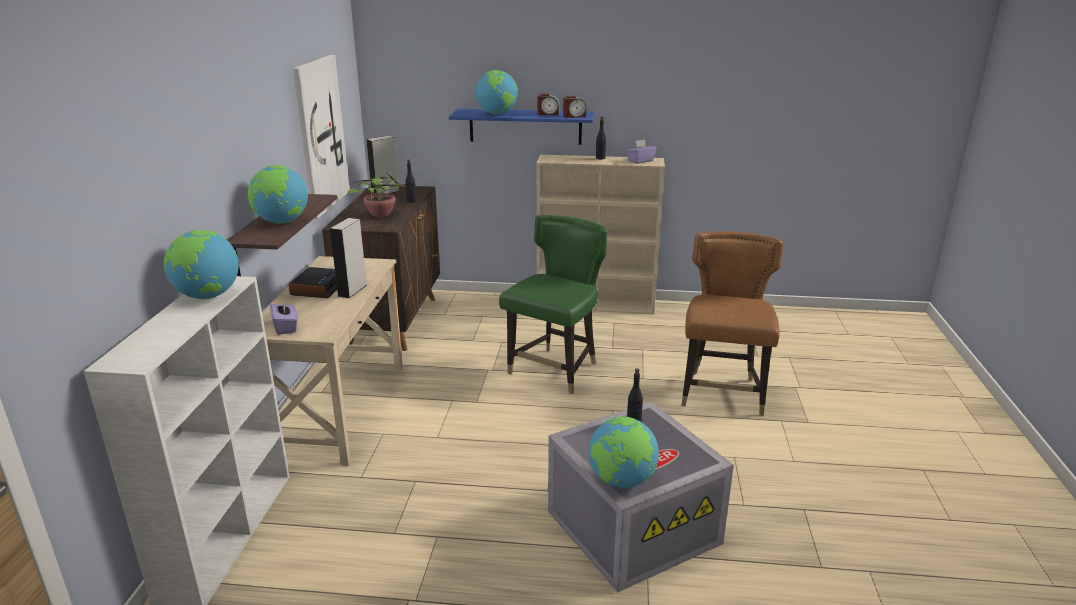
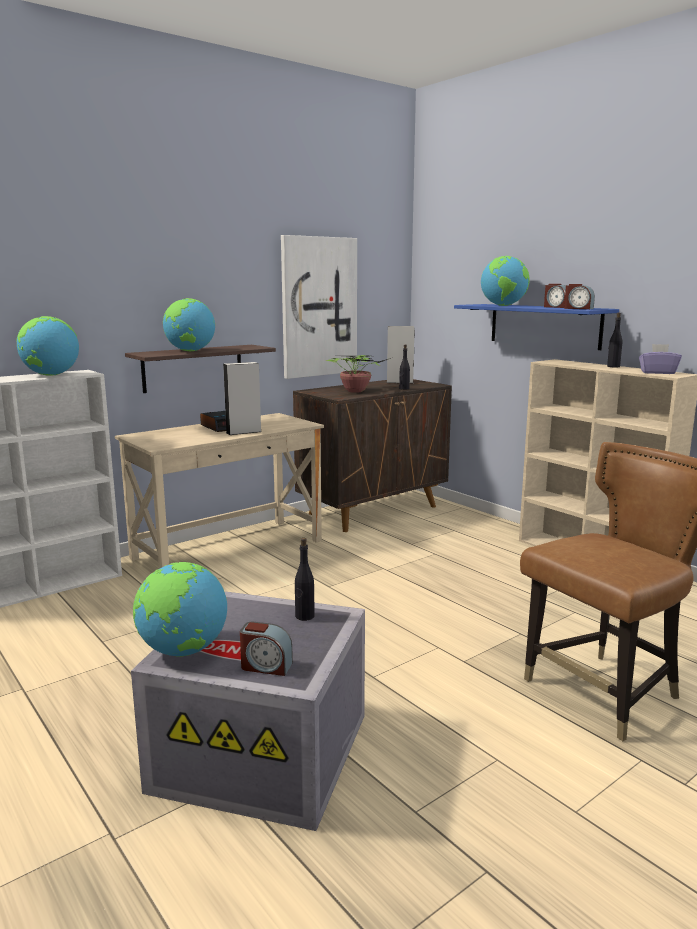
camera: 45 degrees right, 10 degrees down
(286, 327) = (150, 438): purple tissue box -> none
(555, 370) = (443, 592): green chair -> none
(678, 462) = (266, 666): none -> alarm clock

